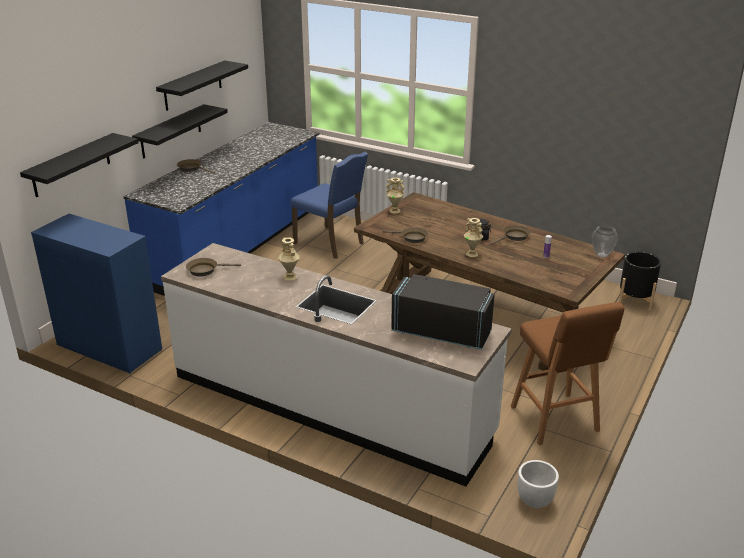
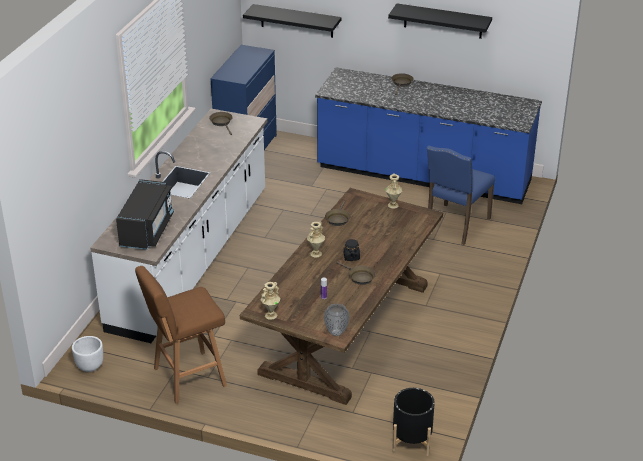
camera: 80 degrees right, 5 degrees up
(171, 131) = (406, 46): black shelf -> none
(289, 277) = (218, 157): beige vase -> beige vase (270, 315)

